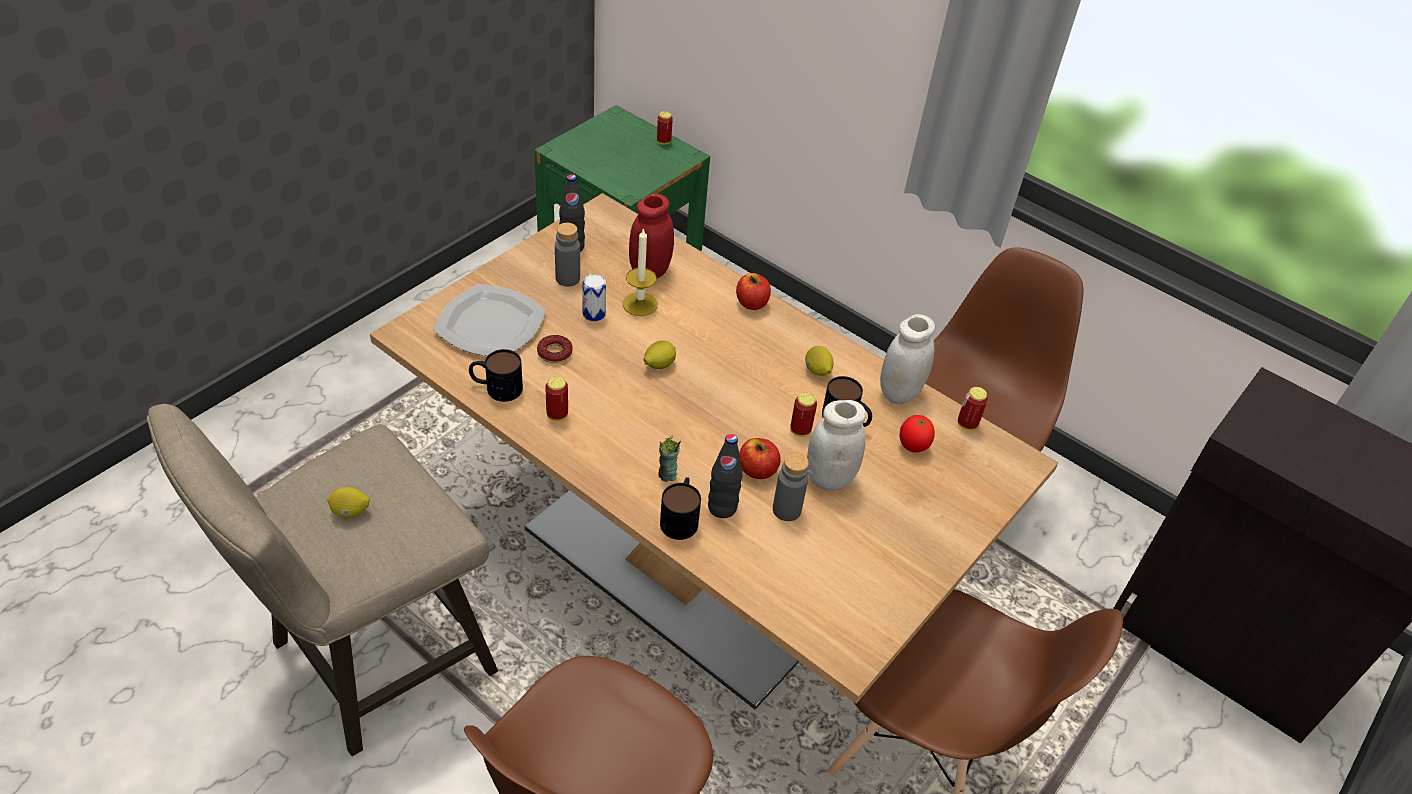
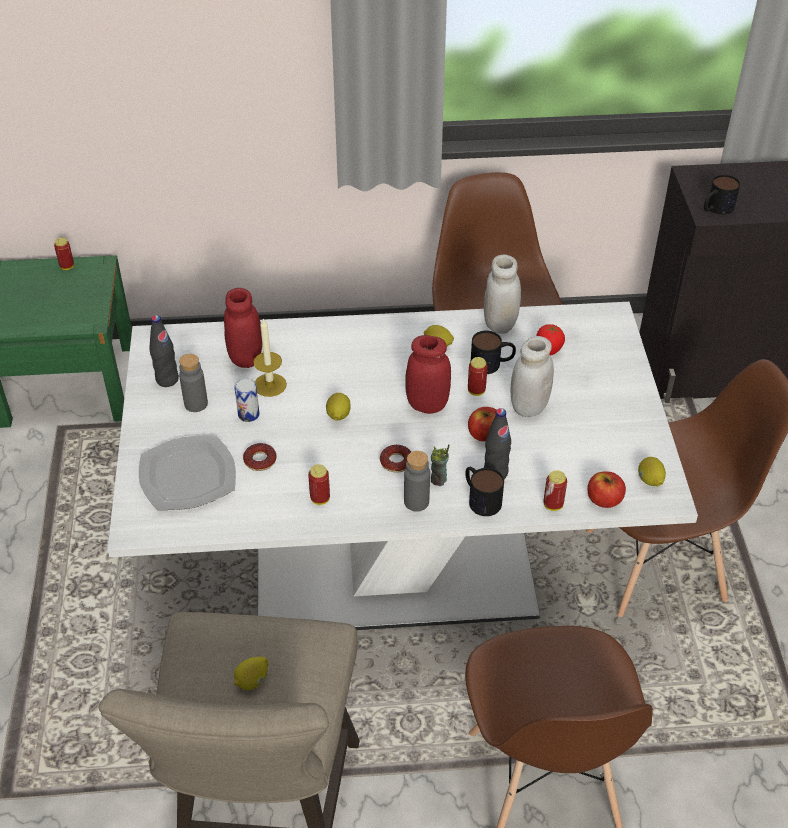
camera: 40 degrees left, 0 degrees up
(496, 387) = (254, 514): mug -> mug (716, 209)
(654, 434) = (396, 462): none -> donut
(688, 565) = (393, 567): brown dining table -> white dining table
(742, 410) = (427, 404): none -> red jar
(752, 303) = (340, 331): apple -> apple (604, 500)
(786, 510) = (531, 444): grey bottle -> grey bottle (416, 502)
(854, 627) = (650, 480): none -> lemon
(967, 424) = (558, 315): can -> can (553, 505)

